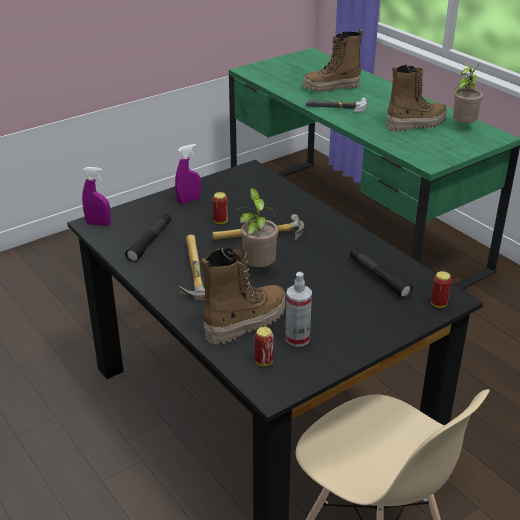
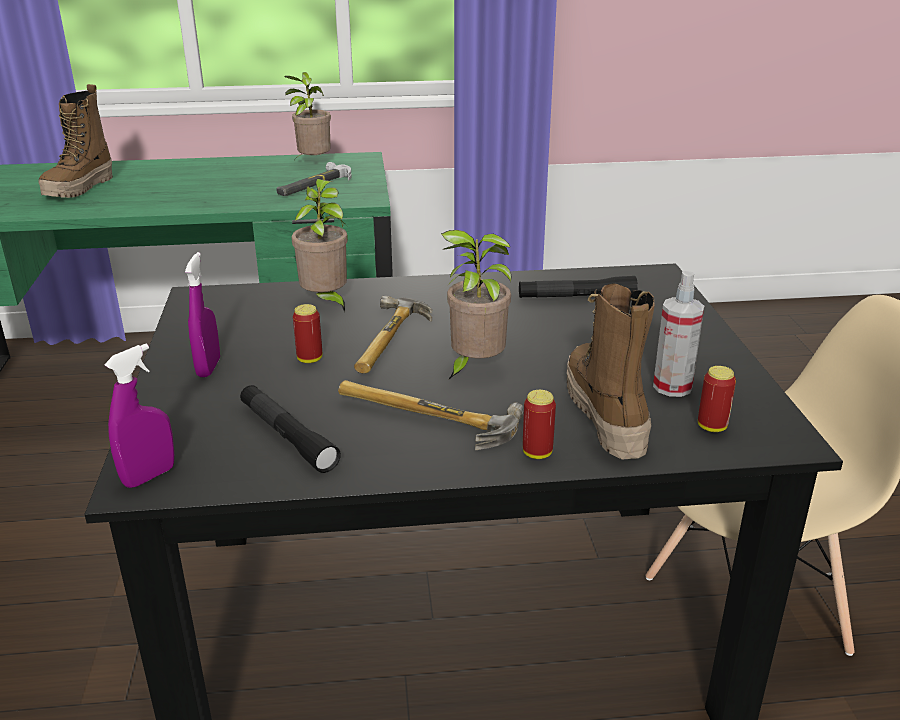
camera: 60 degrees left, 5 degrees down
(282, 203) = (326, 302): none -> potted plant
(336, 107) = (137, 201): hammer -> hammer (314, 184)
(415, 124) = (265, 179): boot -> none
(438, 304) = (662, 284): can -> can (537, 453)

